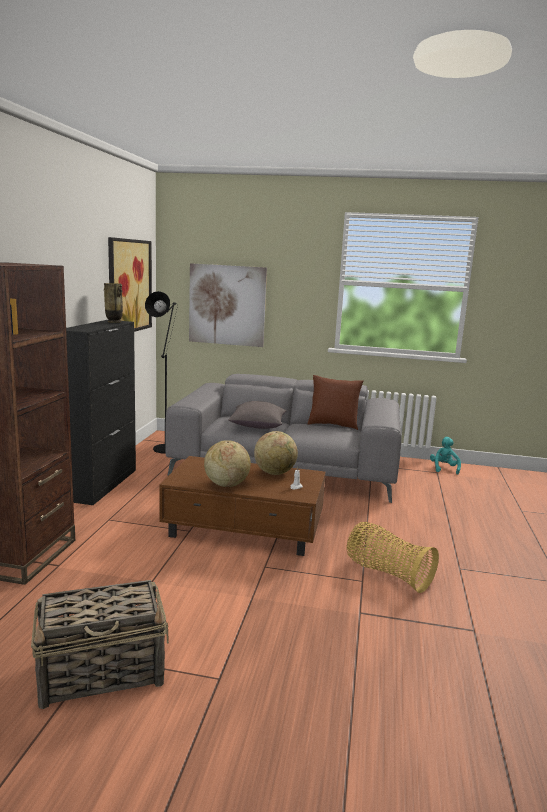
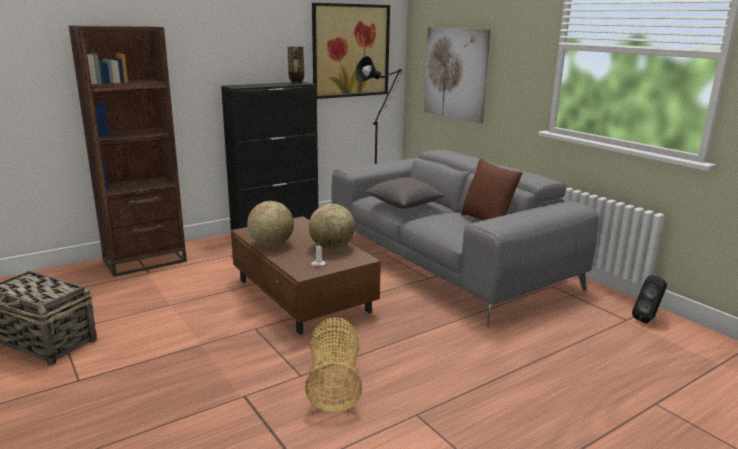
camera: 45 degrees right, 5 degrees up
(444, 468) = (648, 319): turquoise plush toy -> black speaker

